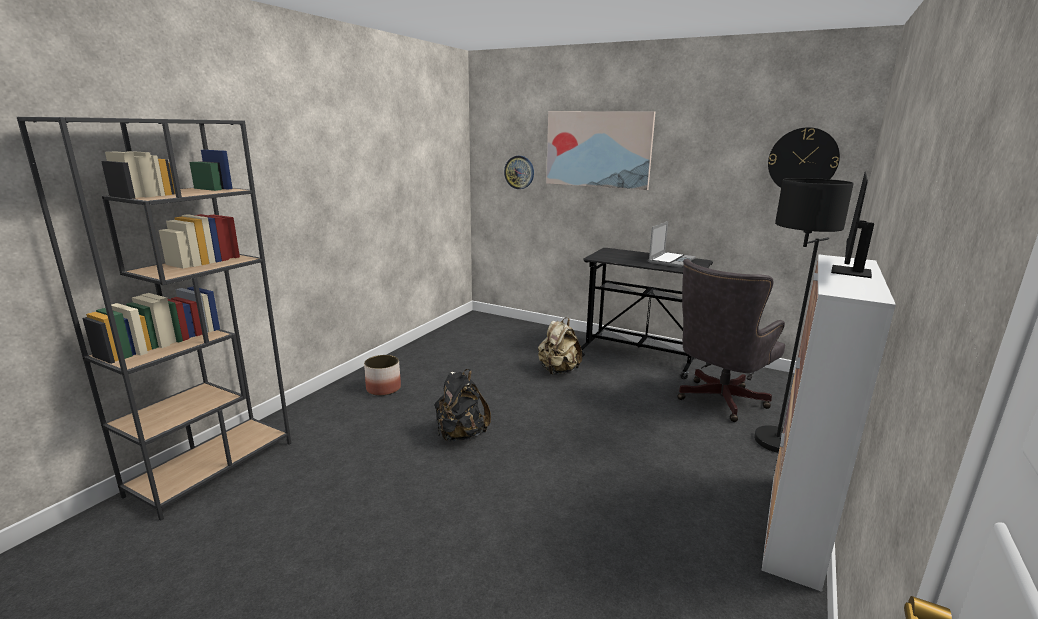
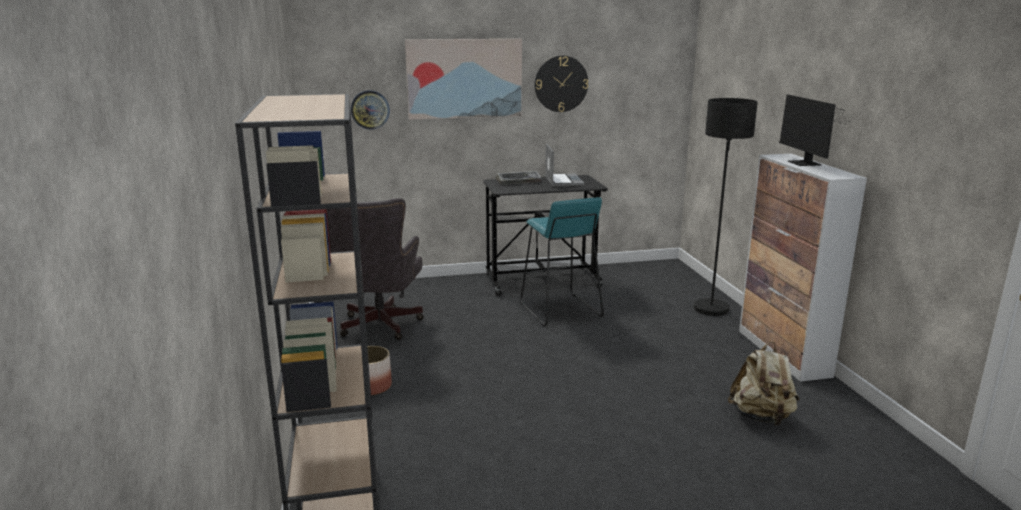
camera: 40 degrees left, 0 degrees up
(460, 434) = (513, 391): black backpack -> none
(558, 371) = (501, 314): beige backpack -> beige backpack (761, 417)
(612, 385) = (560, 310): none -> turquoise stool
(629, 254) = (519, 181): none -> keyboard
(719, 401) = (644, 295): grey office chair -> grey office chair (379, 327)
(802, 160) = (647, 78): wall clock -> wall clock (561, 84)

